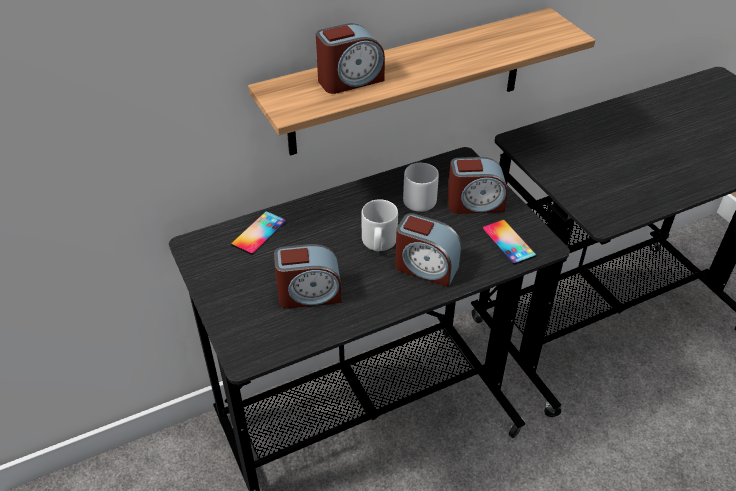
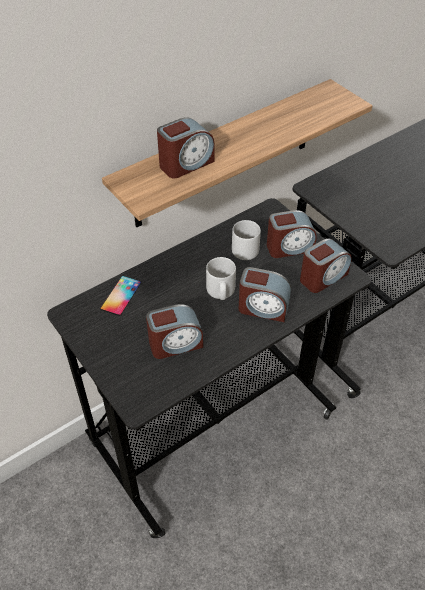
camera: 10 degrees left, 5 degrees up
(508, 242) = (323, 277): phone -> alarm clock

